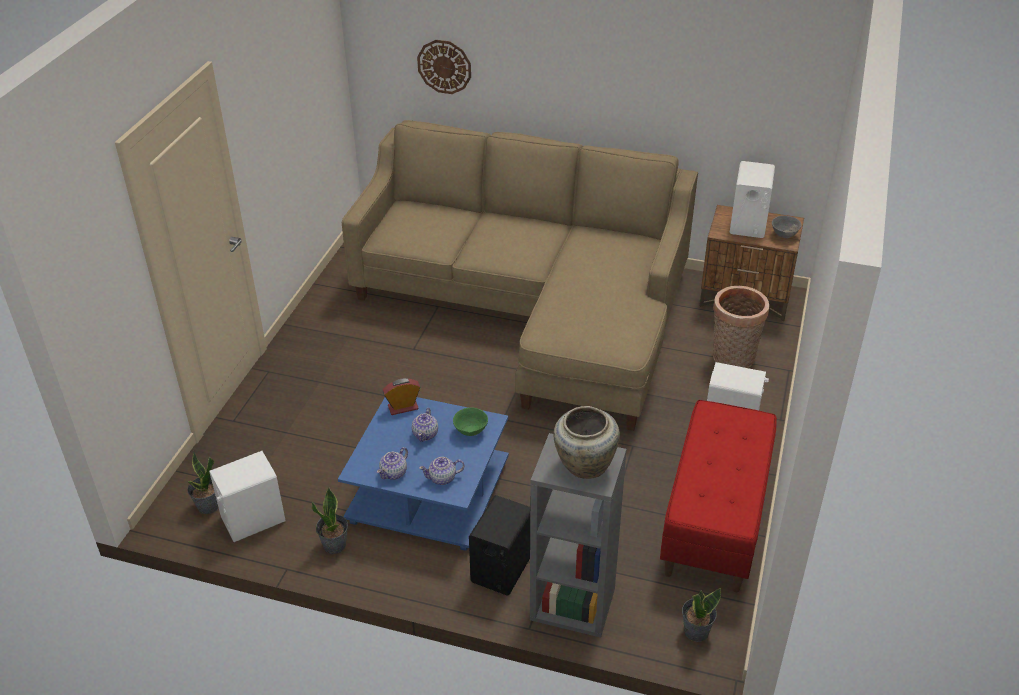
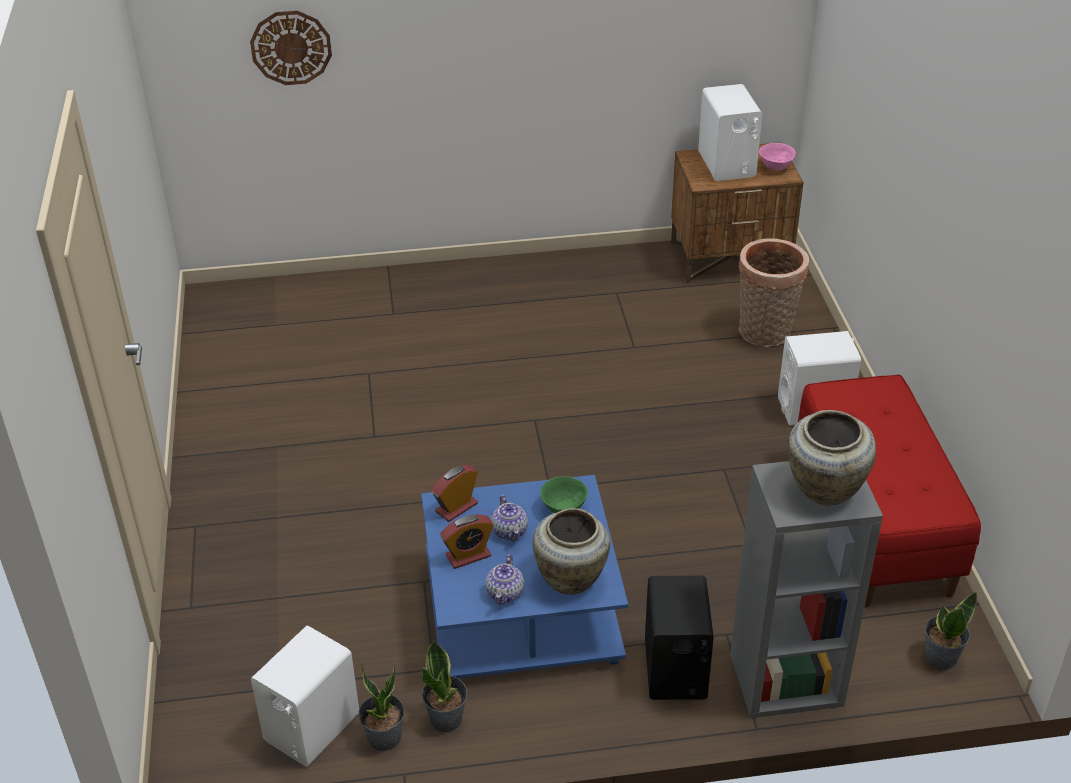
camera: 25 degrees left, 0 degrees up
(208, 506) = (235, 733): potted plant -> potted plant (384, 738)
(388, 441) = (468, 555): none -> alarm clock
(442, 478) = (572, 578): teapot -> beige vase
(533, 307) = (491, 340): beige sofa -> none
(784, 235) = (776, 168): grey bowl -> pink bowl

